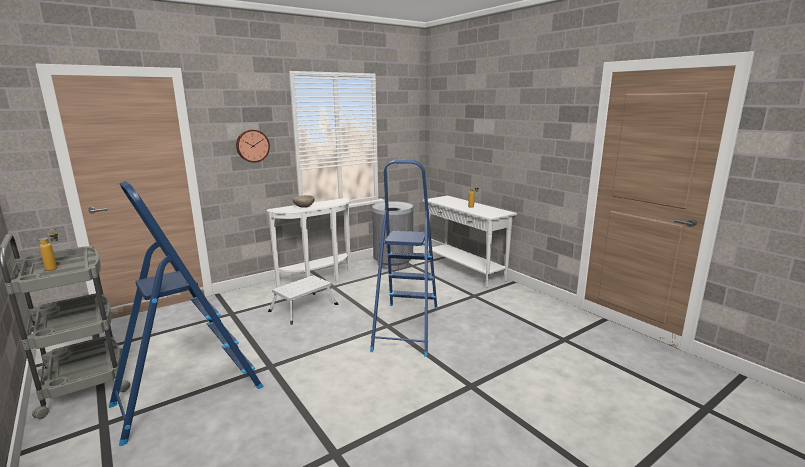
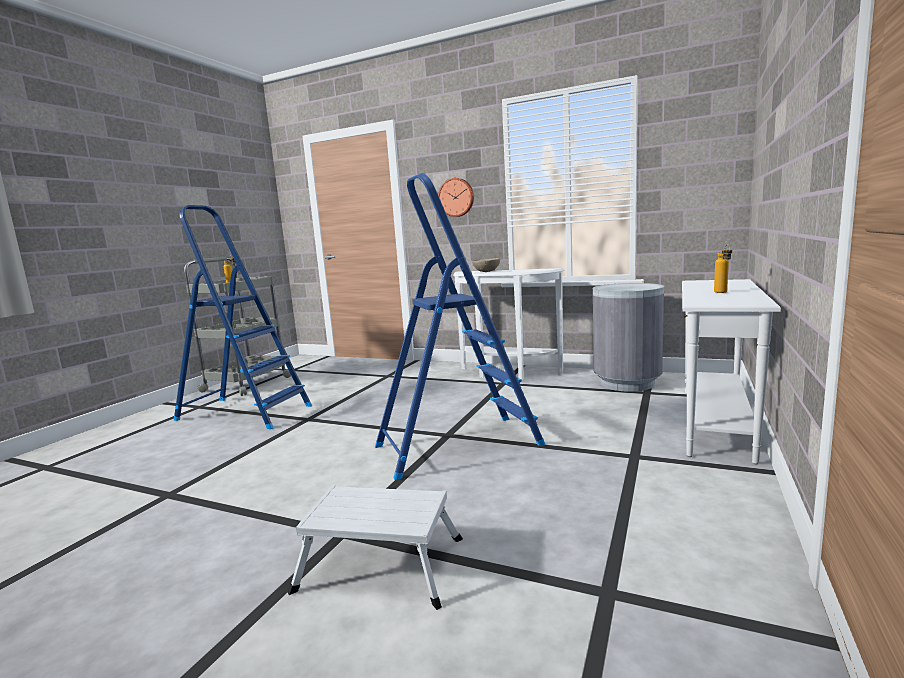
camera: 60 degrees right, 5 degrees down
(304, 307) = (435, 390): white step ladder -> white step ladder (381, 564)

